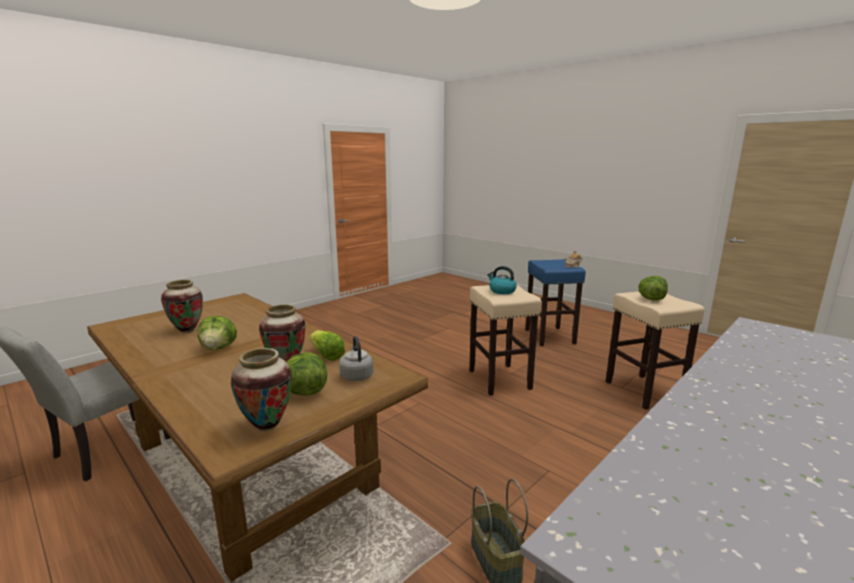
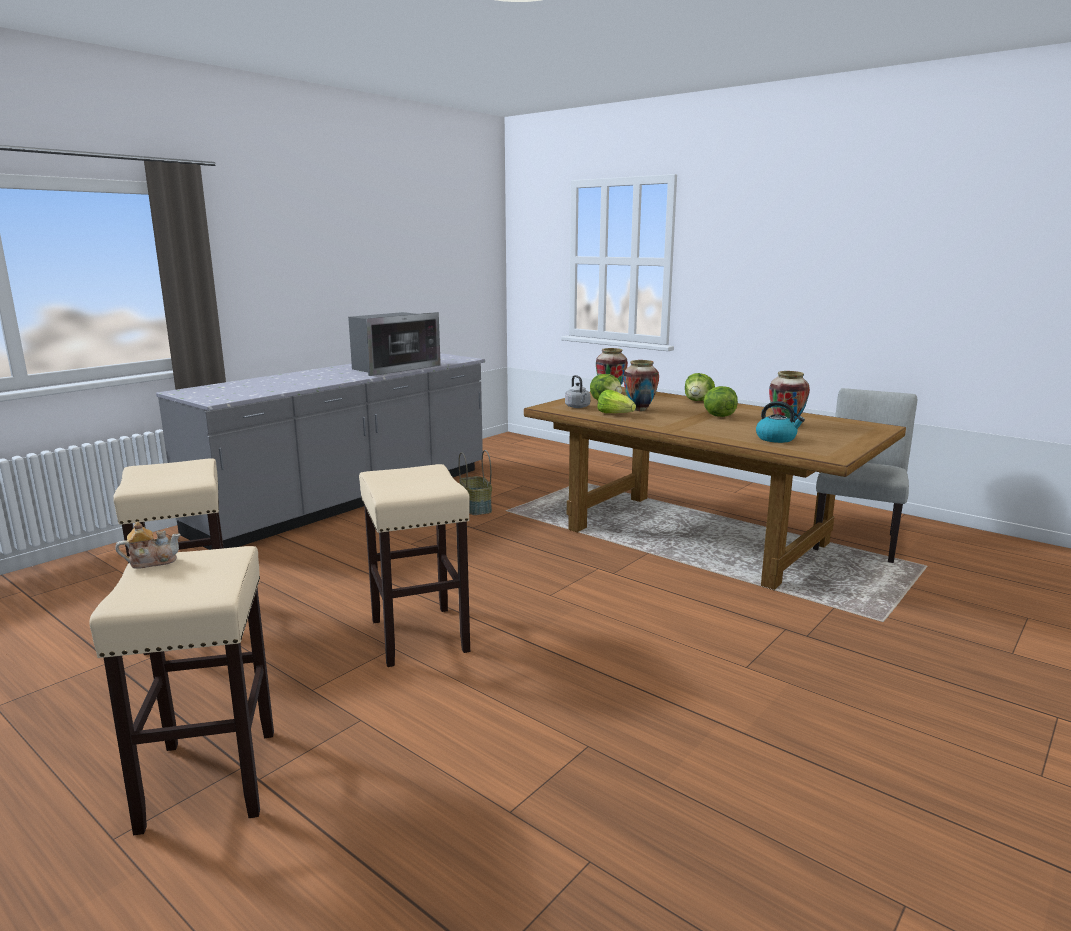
camera: 175 degrees right, 0 degrees up
(501, 291) = (415, 481): kettle -> kettle (776, 438)
(550, 337) = (210, 777): blue stool -> beige stool
(651, 299) = (179, 474): lettuce -> lettuce (698, 401)
(706, 445) = (393, 368): none -> microwave

